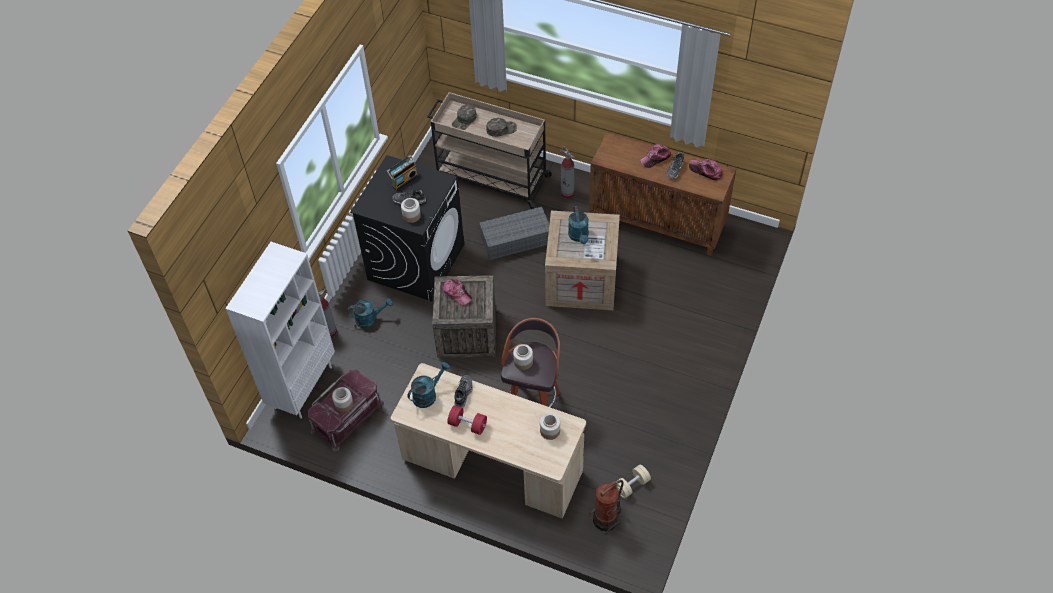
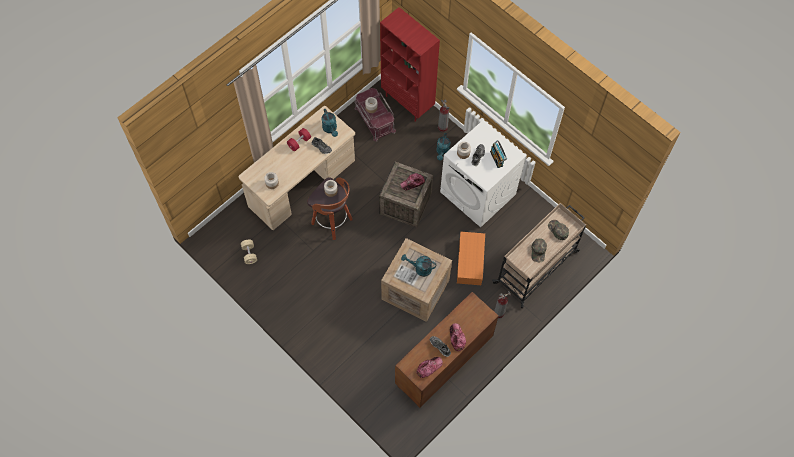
camera: 110 degrees right, 10 degrees up
(302, 386) = (408, 102): white bookcase -> red bookcase
(416, 261) = (478, 193): black washing machine -> white washing machine
(516, 239) = (470, 262): grey storage box -> orange storage box
(607, 519) = (235, 231): fire extinguisher -> none

